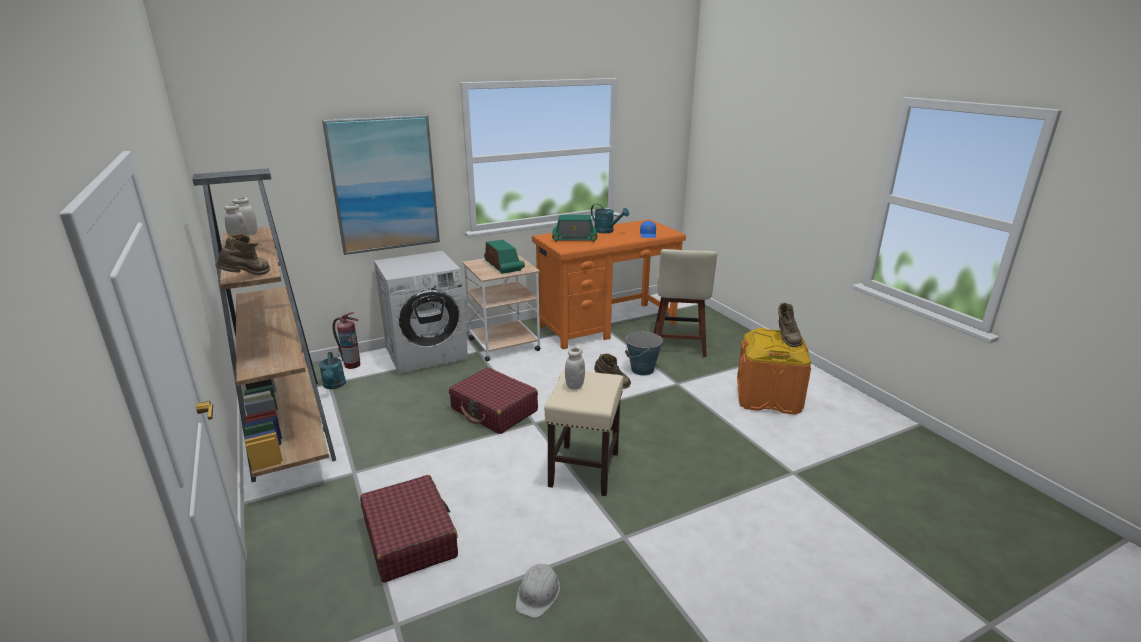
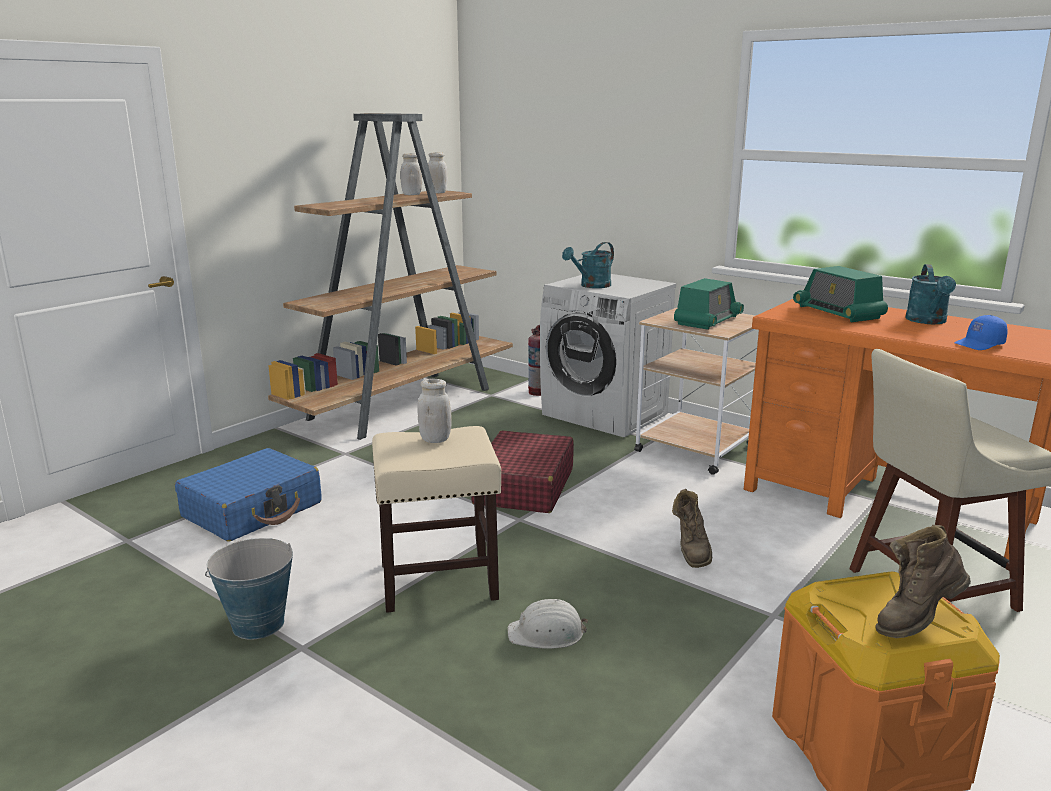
camera: 65 degrees right, 5 degrees down
(248, 278) = (316, 206): brown boot -> none
(334, 385) = (489, 398): turquoise watering can -> turquoise watering can (591, 286)
(384, 184) = (624, 173): picture -> none
(410, 538) = (253, 510): red suitcase -> blue suitcase
(538, 593) = (180, 607): white hard hat -> white hard hat (547, 633)
(642, 370) = (774, 570): bucket -> bucket (257, 624)

